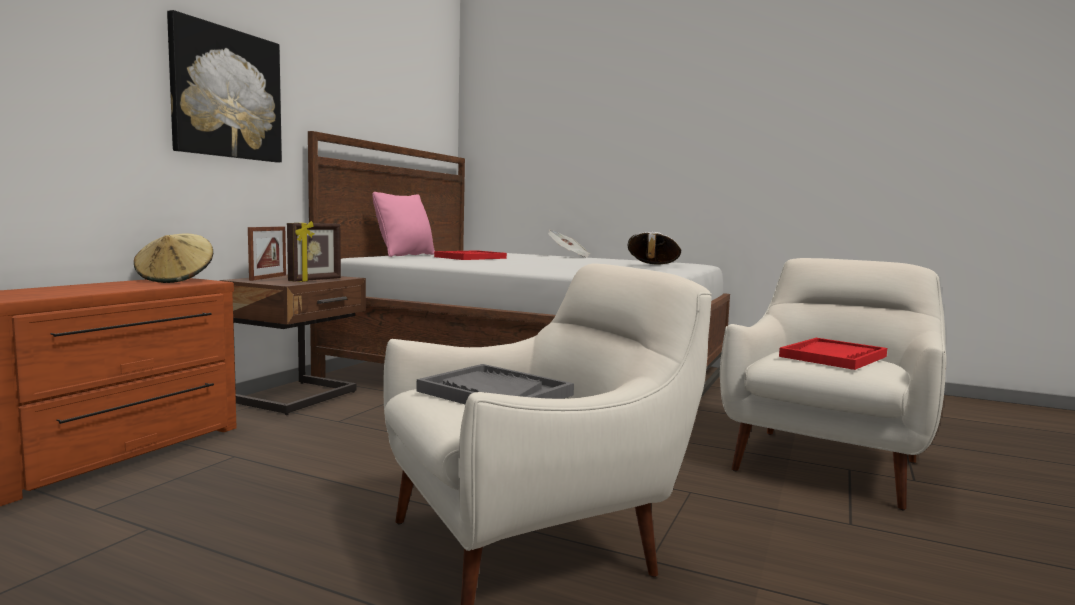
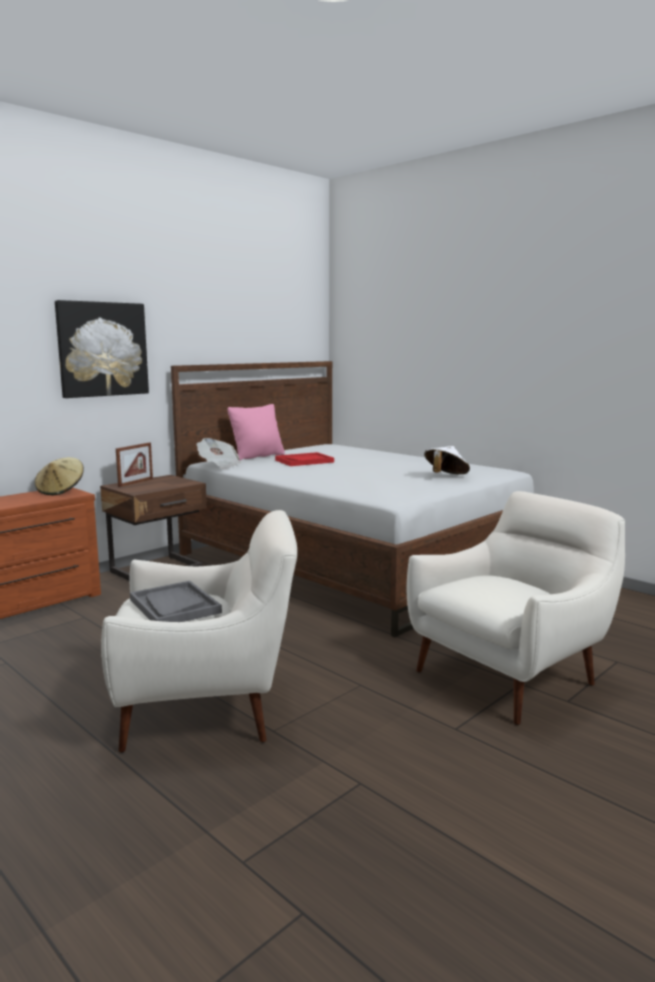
camera: 20 degrees right, 5 degrees up
(315, 280) = (163, 487): picture frame -> none
(569, 256) = (404, 455): newspaper -> newspaper (219, 465)
(833, 356) = (495, 589): red tray -> none

